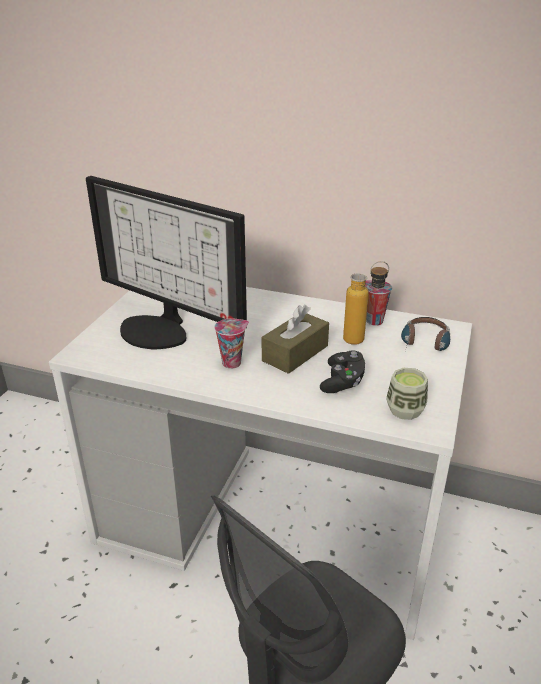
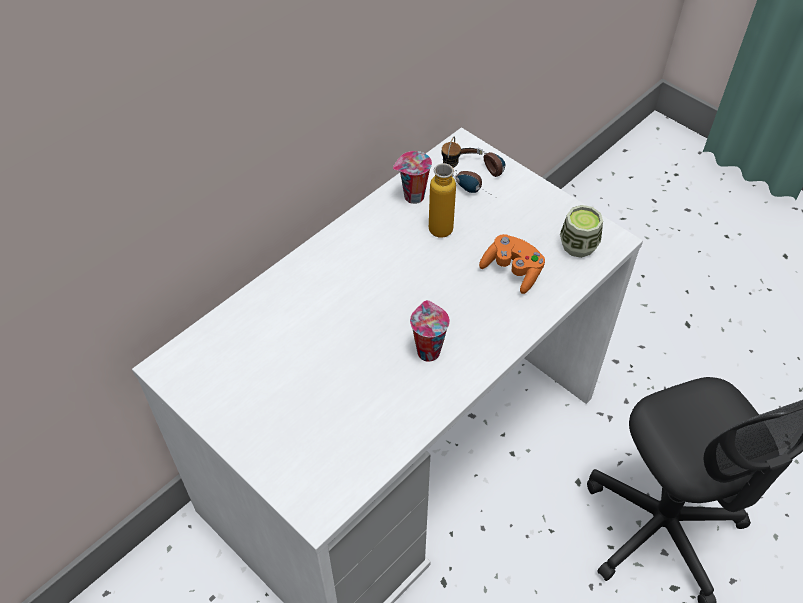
camera: 65 degrees left, 20 degrees up
(159, 329) = (309, 401): monitor -> none
(295, 353) = (439, 288): brown tissue box -> none
(342, 382) = (512, 271): black game controller -> orange game controller

